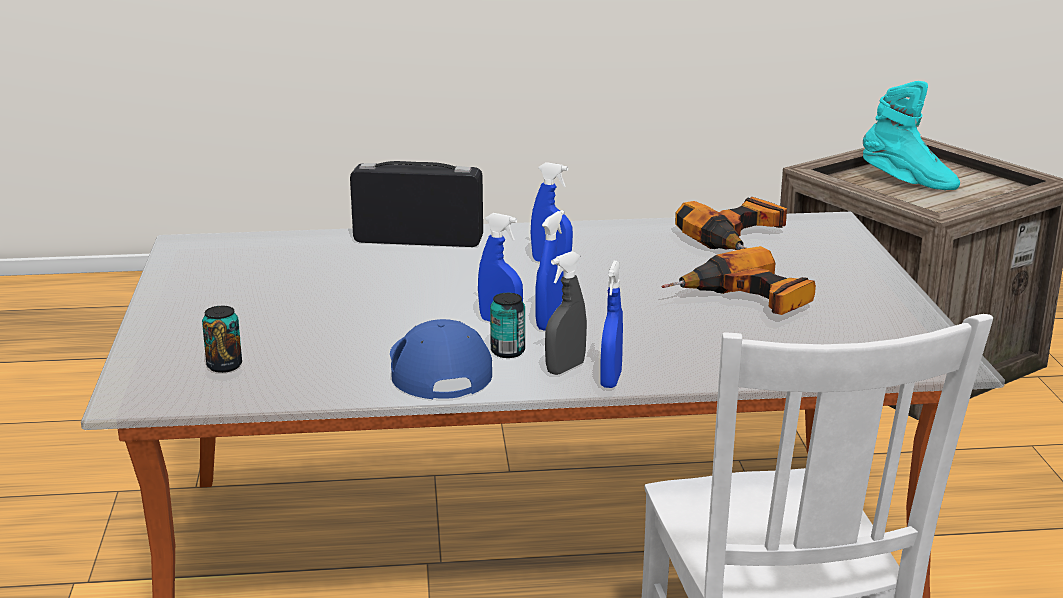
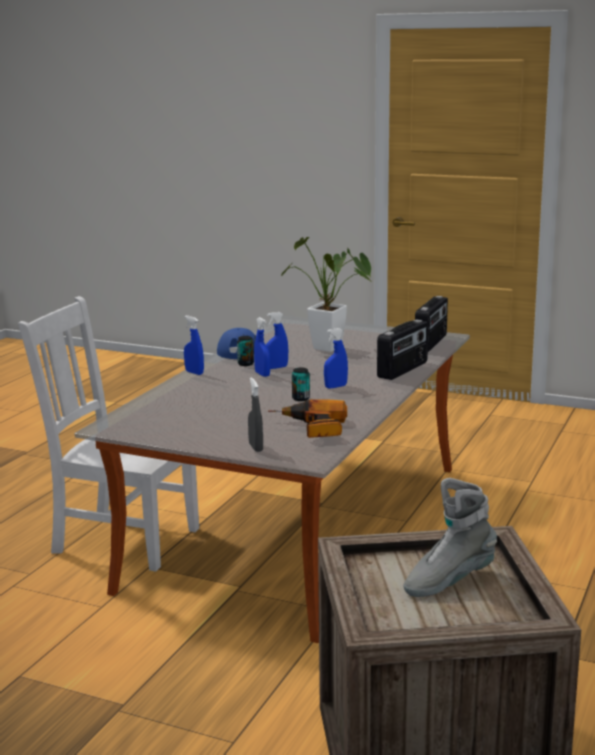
camera: 120 degrees right, 5 degrees down
(224, 366) = (297, 330): can -> can (301, 398)
(238, 248) = (431, 343): none -> radio
(342, 306) = (333, 349): none -> potted plant
(565, 368) = (216, 368): grey spray bottle -> grey spray bottle (256, 447)
(746, 301) = (230, 410): power drill -> none
(908, 182) = (448, 581): turquoise boot -> grey boot

